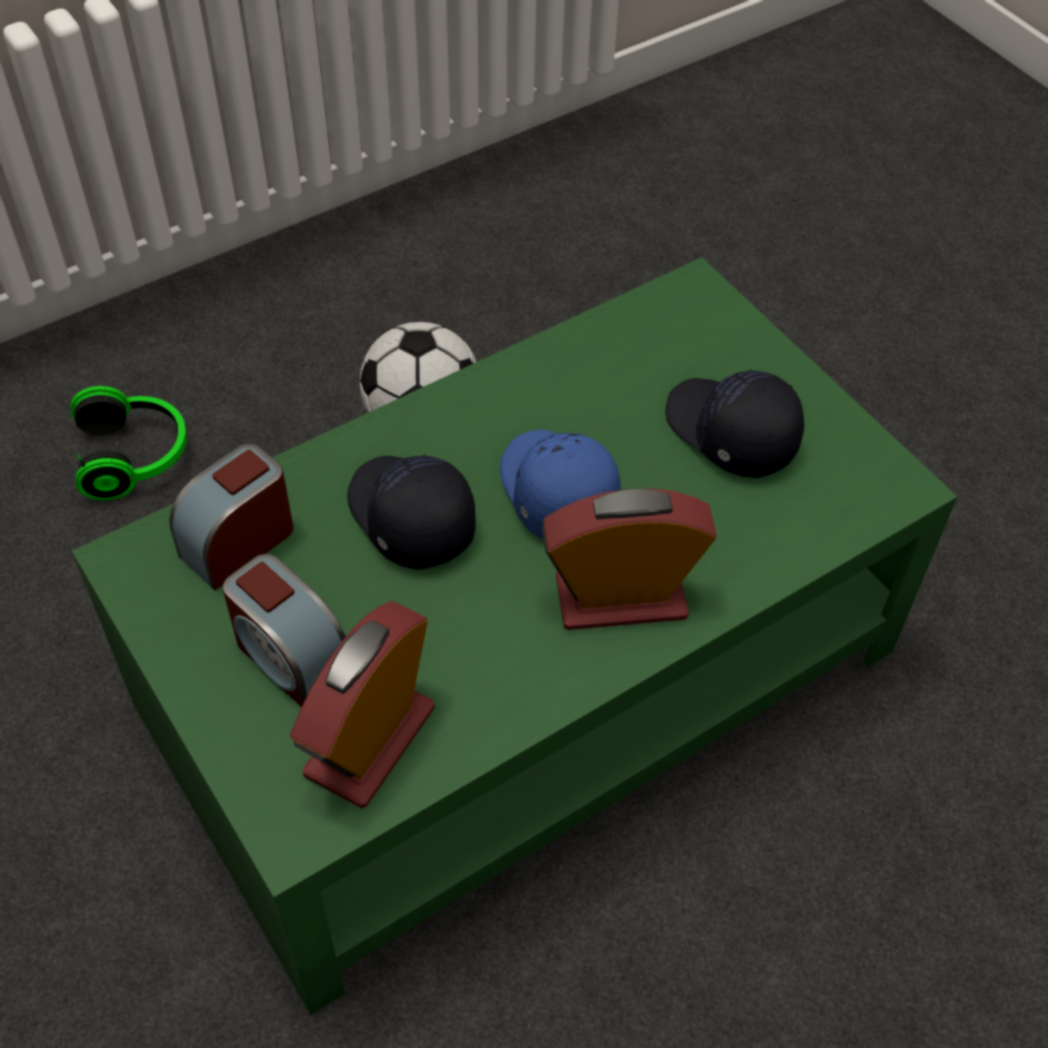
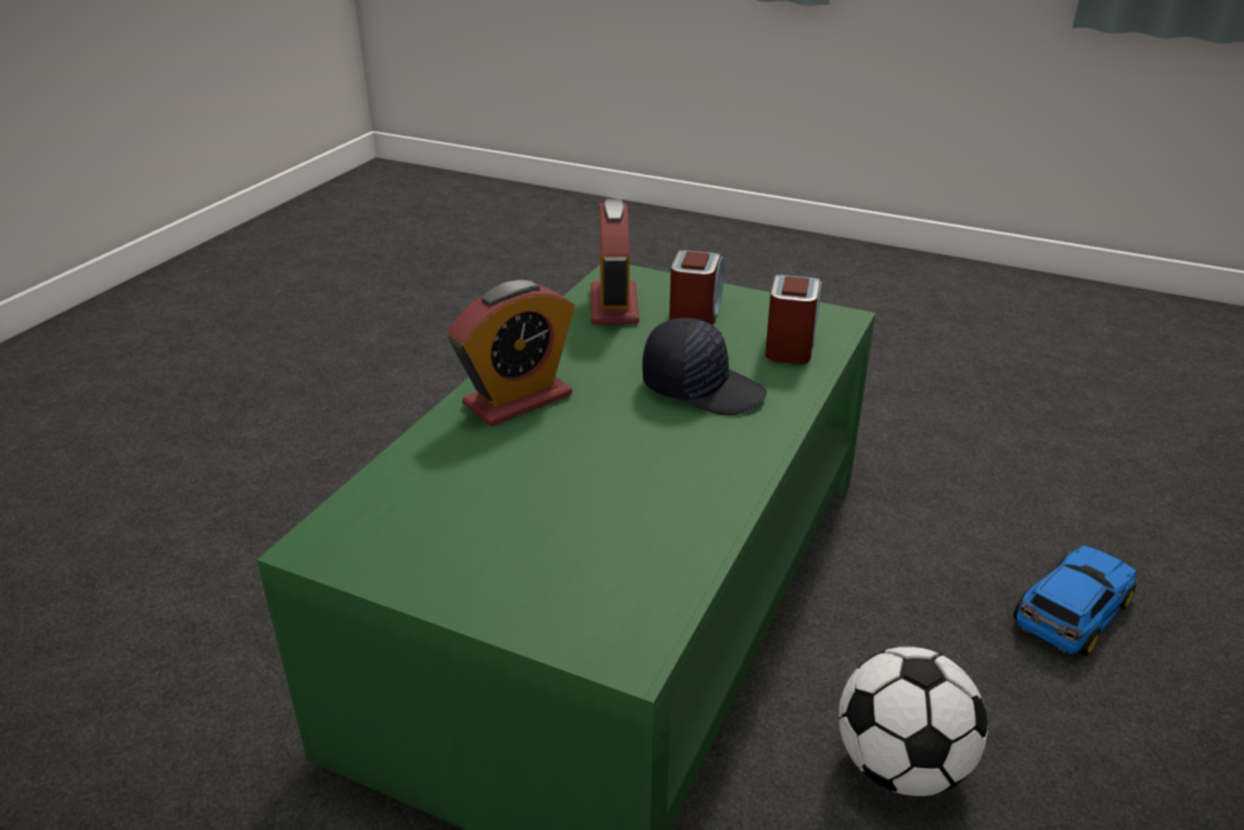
camera: 150 degrees right, 20 degrees down
(135, 456) = (1071, 612): headphones -> toy car
(290, 656) = (695, 316): alarm clock -> alarm clock turned 90 degrees clockwise
(555, 493) = (615, 435): blue cap -> none
(729, 433) = (501, 526): black cap -> none

